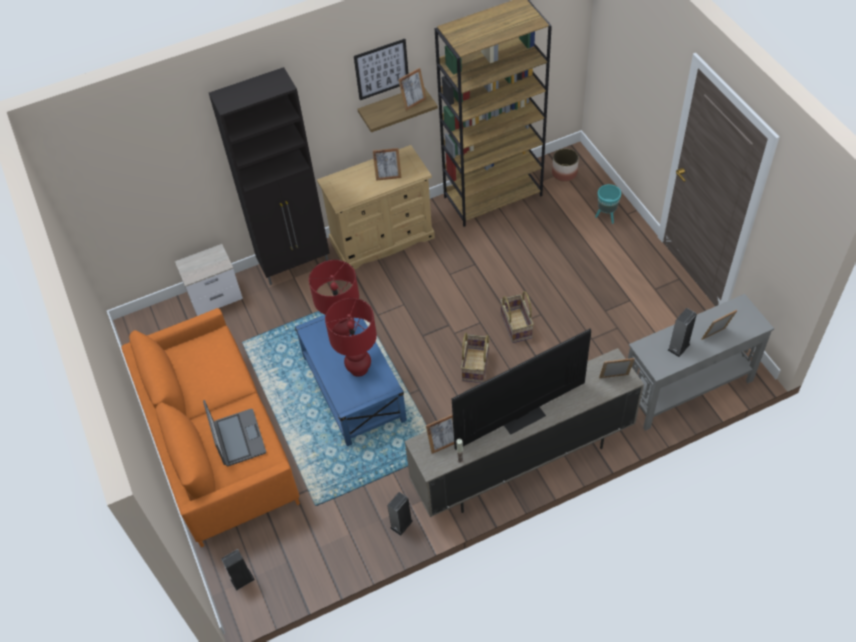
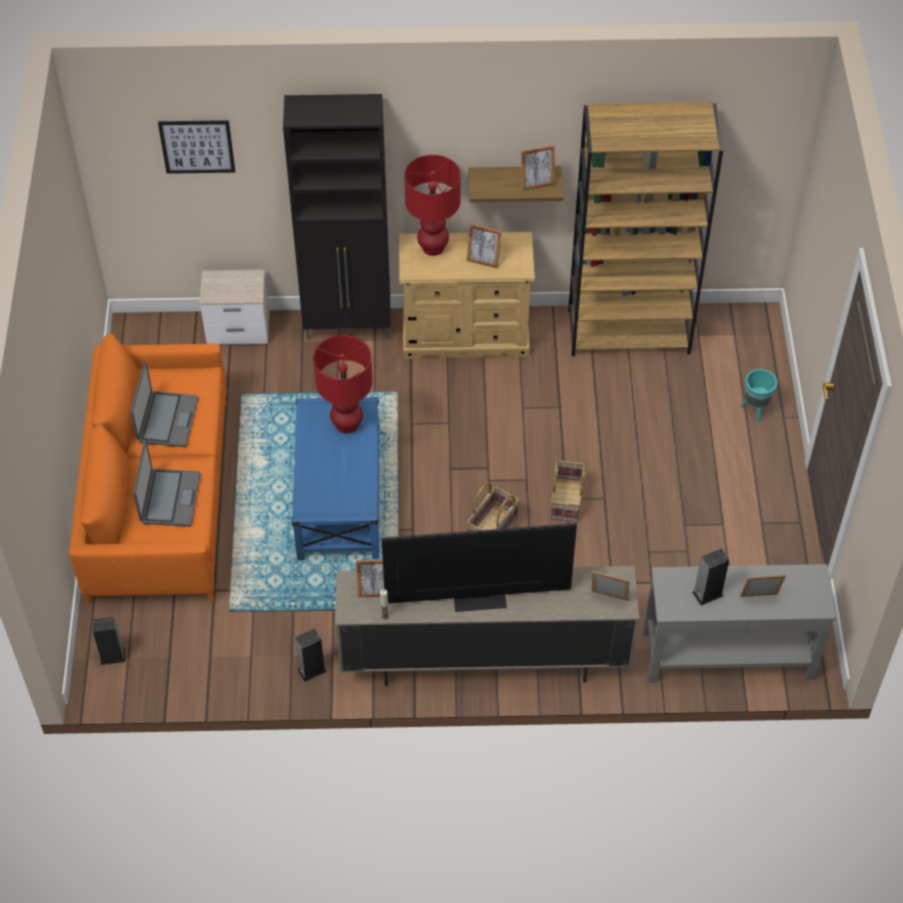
camera: 20 degrees right, 0 degrees up
(205, 380) = (167, 420): none -> laptop
(358, 368) = (341, 474): red table lamp -> red table lamp (432, 247)
(381, 69) = (508, 132): picture -> picture (197, 146)
(564, 173) = (735, 336): planter -> none

